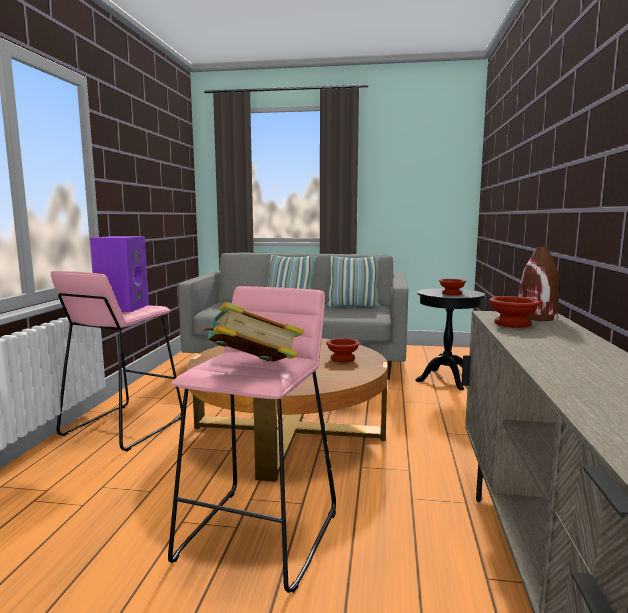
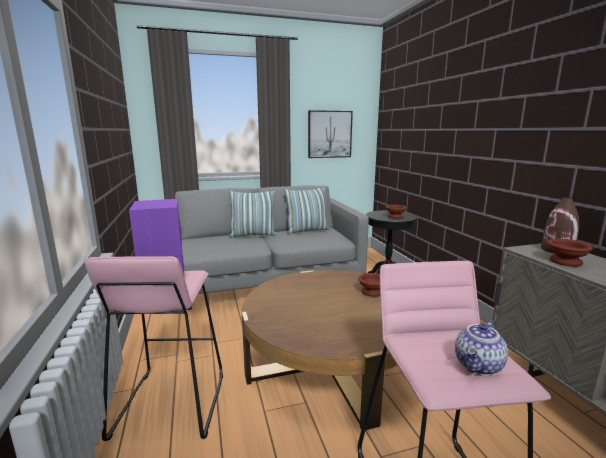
camera: 25 degrees left, 5 degrees up
(251, 370) = (479, 366): book -> teapot
(411, 195) = (329, 134): none -> picture

